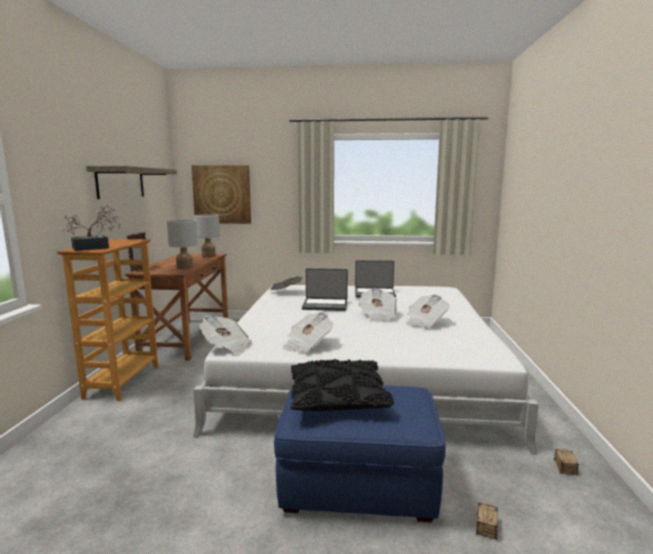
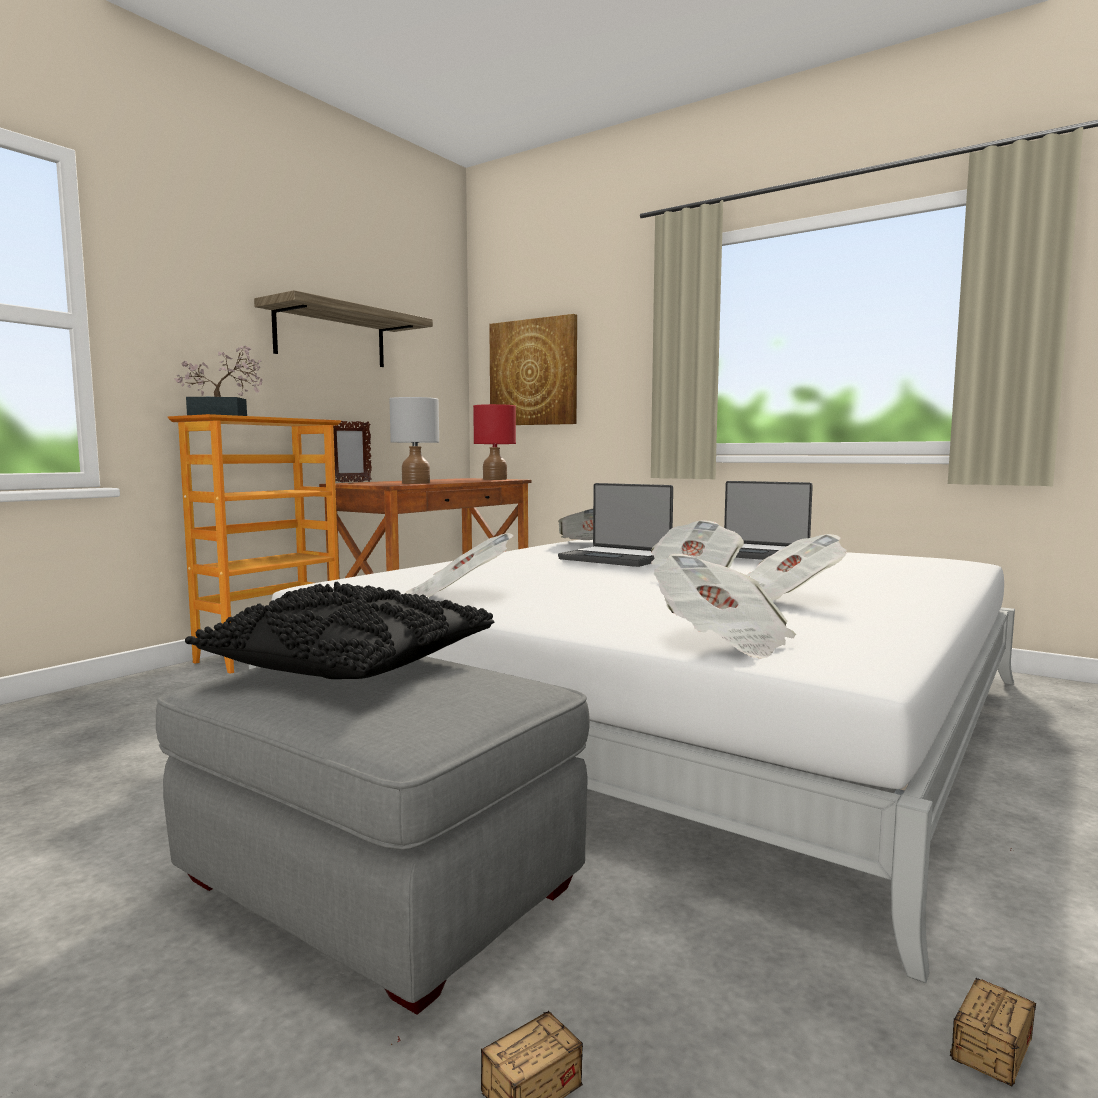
camera: 30 degrees right, 5 degrees down
(208, 256) = (494, 479): grey table lamp -> red table lamp
(226, 347) = (329, 582): newspaper -> newspaper (723, 641)
(359, 484) = (380, 886): blue ottoman -> grey ottoman

